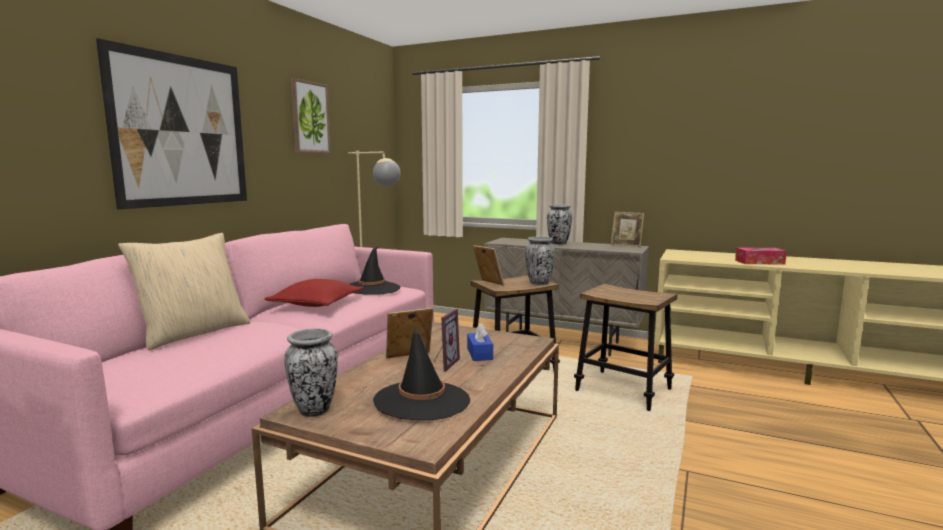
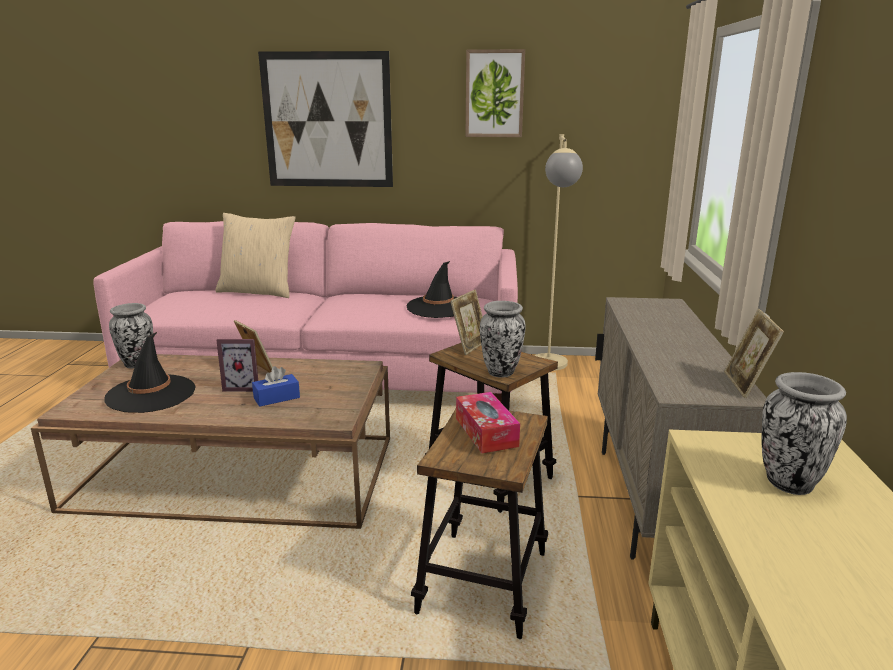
camera: 70 degrees right, 10 degrees up
(316, 304) = (363, 302): red pillow -> none
(558, 243) = (672, 335): vase -> vase (788, 483)
(759, 262) = (796, 561): tissue box -> tissue box (486, 432)

